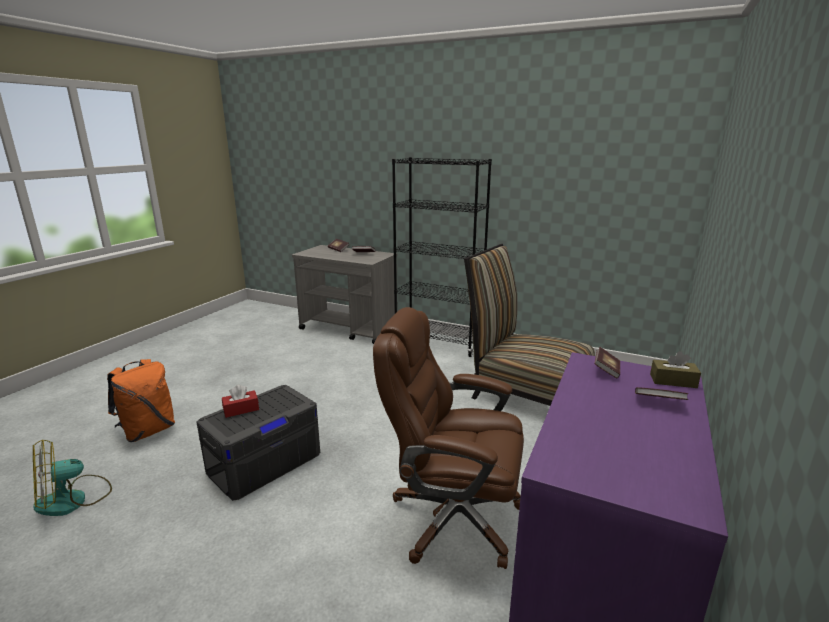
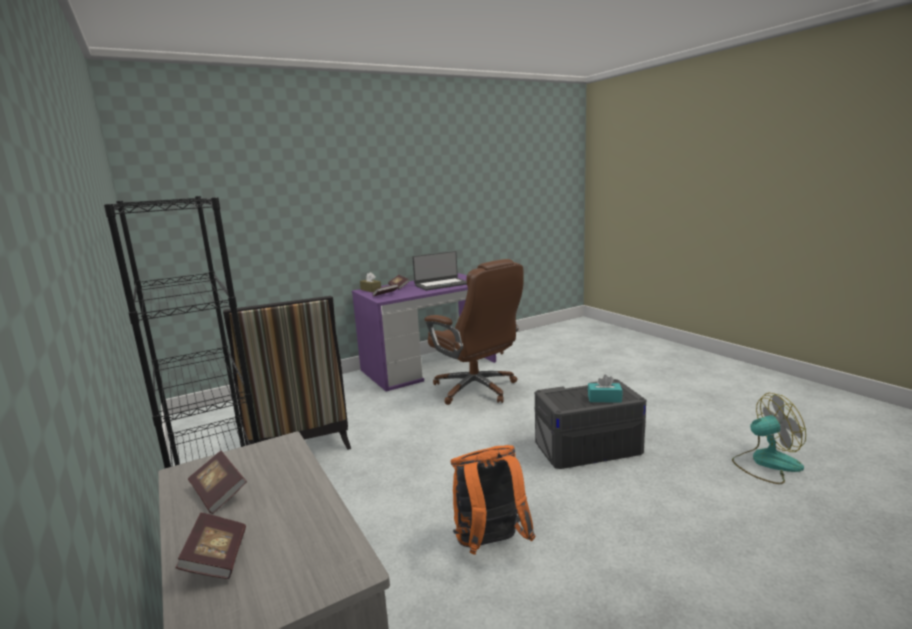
camera: 145 degrees left, 5 degrees down
(148, 431) = (737, 522): orange backpack -> orange backpack (490, 545)
(241, 409) = (604, 398): red tissue box -> turquoise tissue box
(604, 431) = (441, 284): none -> laptop

